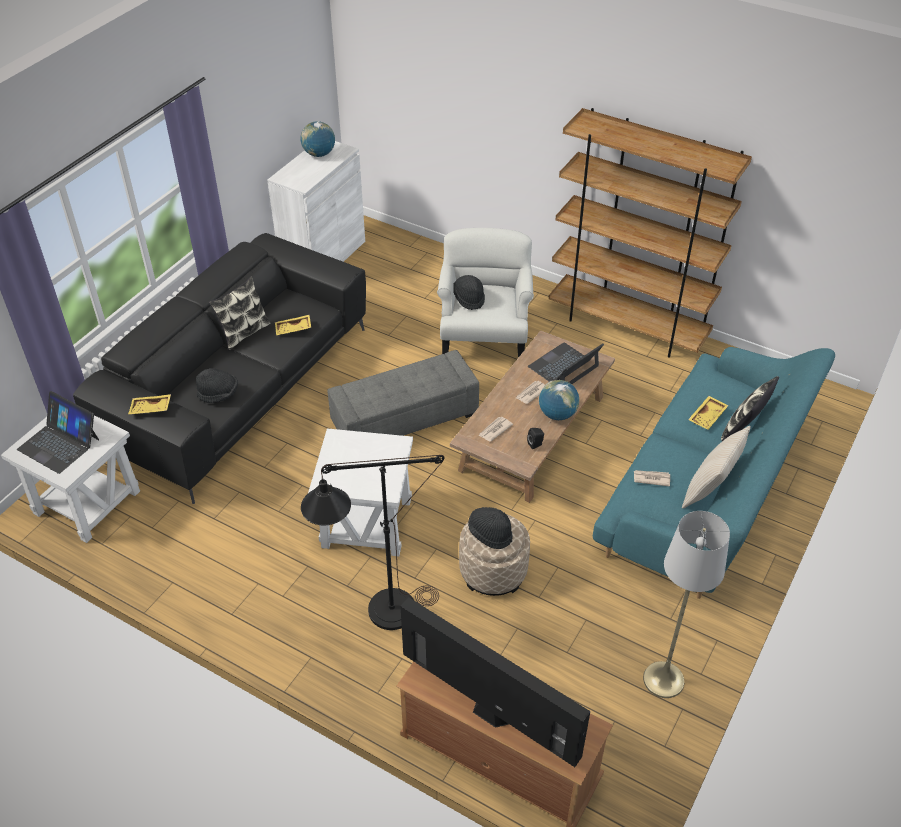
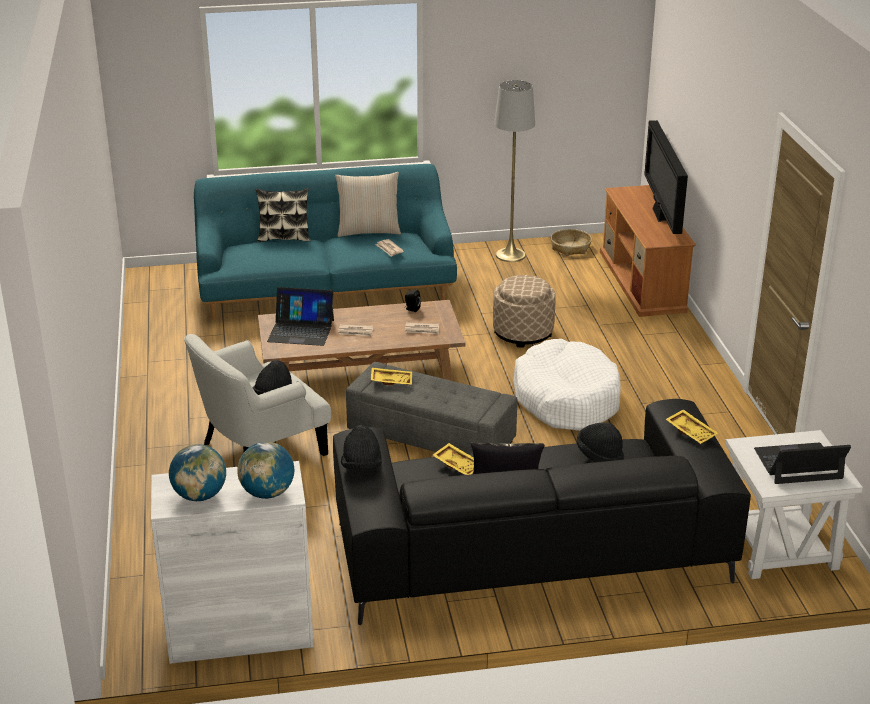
camera: 130 degrees left, 15 degrees down
(59, 444) = (798, 464): laptop -> laptop turned 90 degrees counterclockwise
(366, 524) = (566, 399): white side table -> white dog bed
(378, 615) = (628, 357): black floor lamp -> none
(490, 533) = (528, 285): black hat -> black hat (361, 466)
(557, 414) = (365, 313): globe -> globe (267, 493)
(627, 326) = (150, 381): brown bookcase -> none
(637, 753) = (570, 248): none -> basket
(708, 417) = (292, 249): yellow tray -> yellow tray (391, 381)

